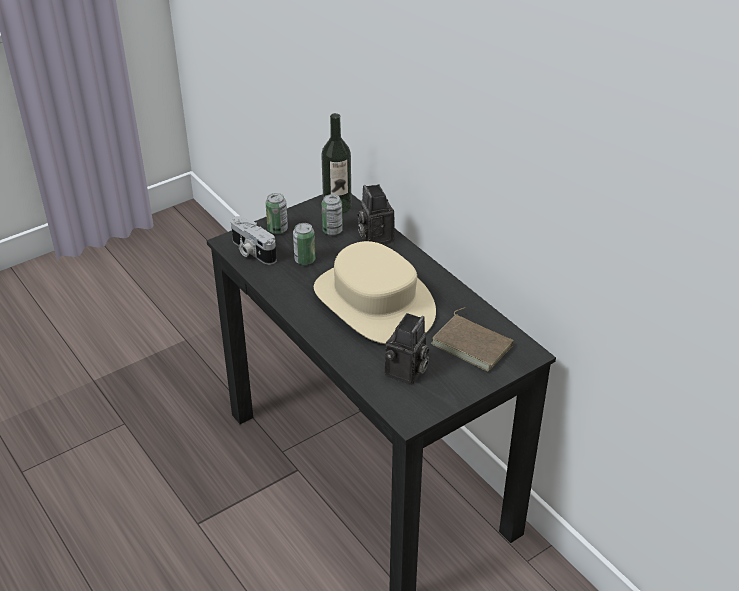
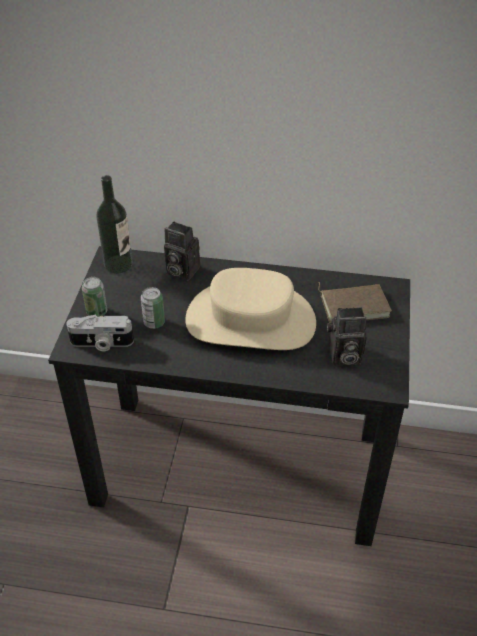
camera: 45 degrees left, 5 degrees up
(332, 230) = (142, 285): can -> none
(406, 373) = (343, 356): camera -> camera turned 105 degrees clockwise

